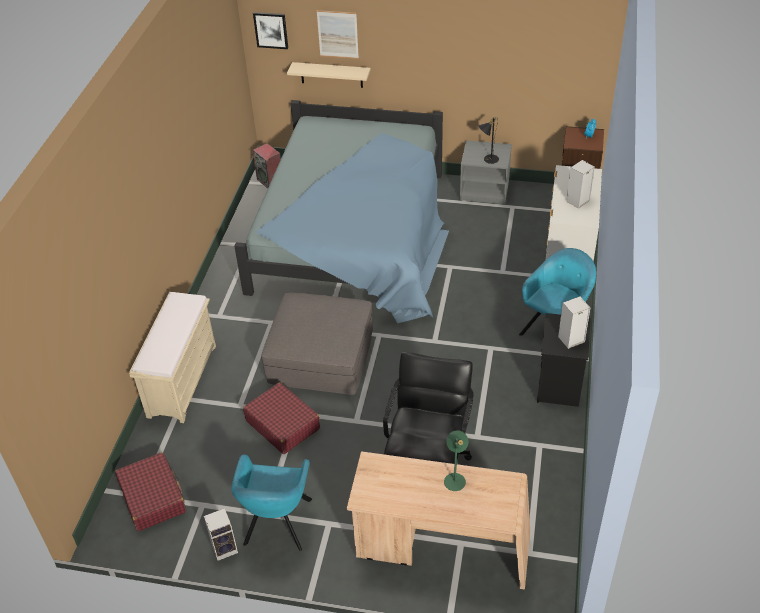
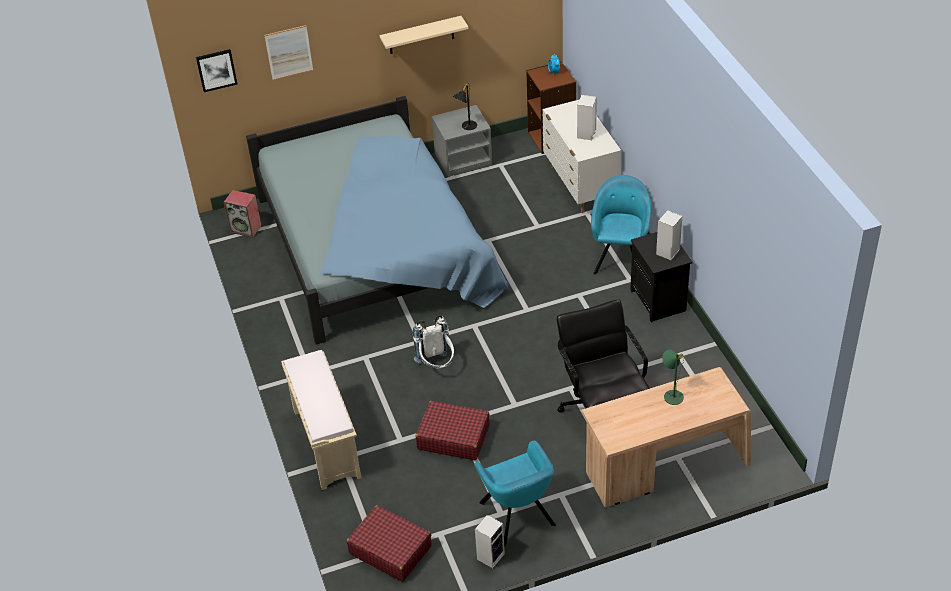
camera: 30 degrees left, 0 degrees up
(321, 356) = (437, 366): grey ottoman -> white backpack
(331, 75) = (286, 95): beige shelf -> beige shelf (421, 35)

